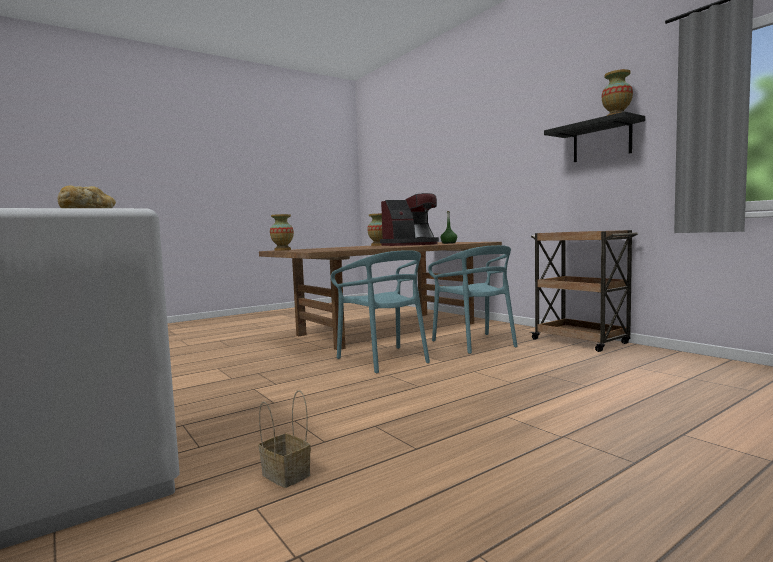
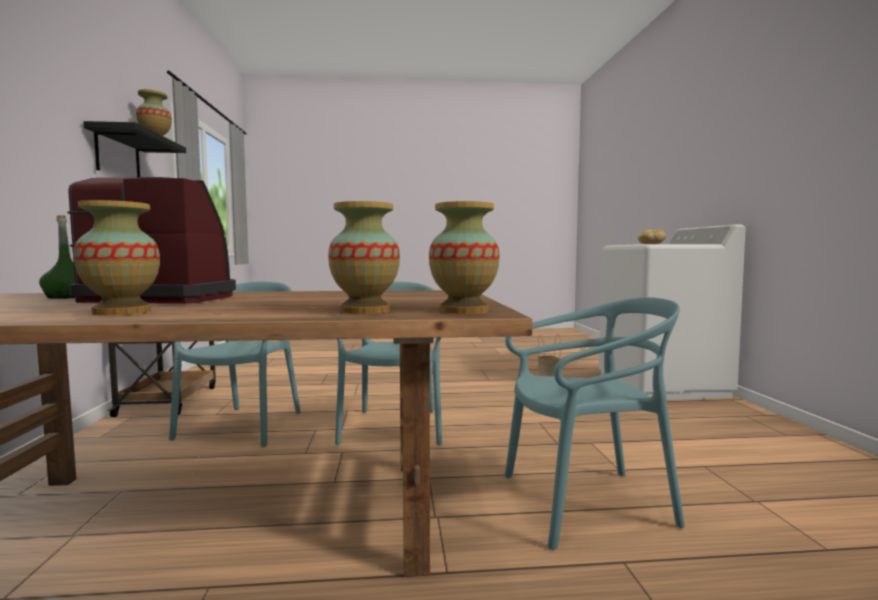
camera: 150 degrees left, 0 degrees up
(242, 354) = (585, 503): none -> turquoise chair
(313, 248) = (365, 311): none -> vase

